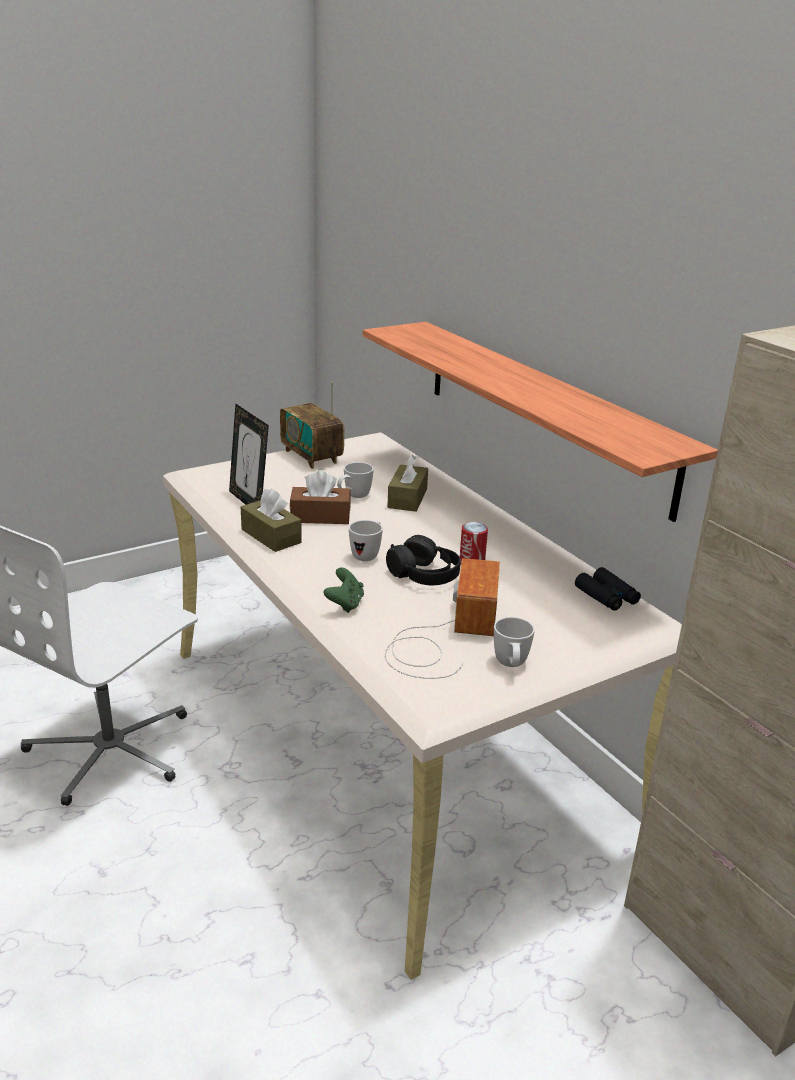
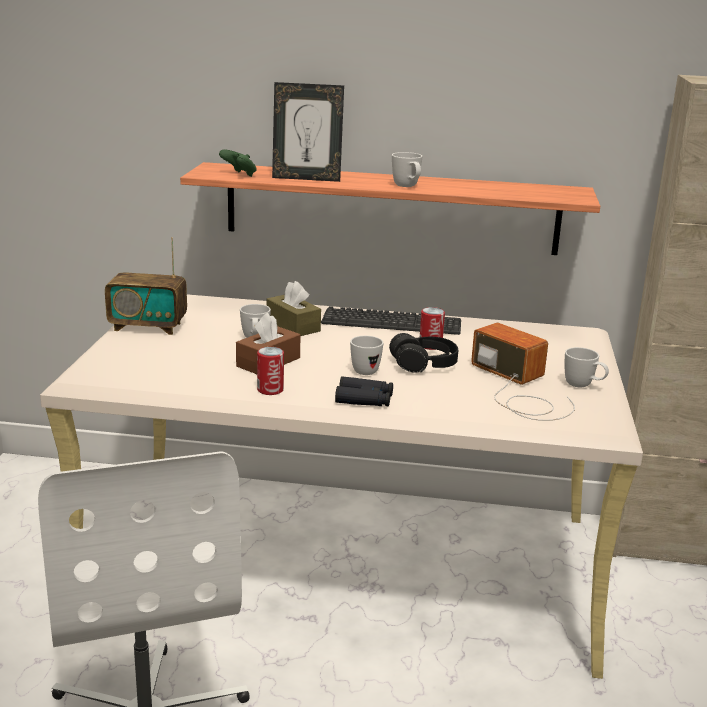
camera: 50 degrees left, 5 degrees down
(249, 502) = (189, 376): picture frame -> picture frame (306, 178)
(271, 536) = (270, 390): brown tissue box -> can
(345, 604) = (428, 403): green game controller -> green game controller (239, 175)
(490, 530) = (391, 323): none -> keyboard
(510, 389) = (408, 187): none -> white mug
(606, 596) = (532, 329): black binoculars -> black binoculars (364, 399)

